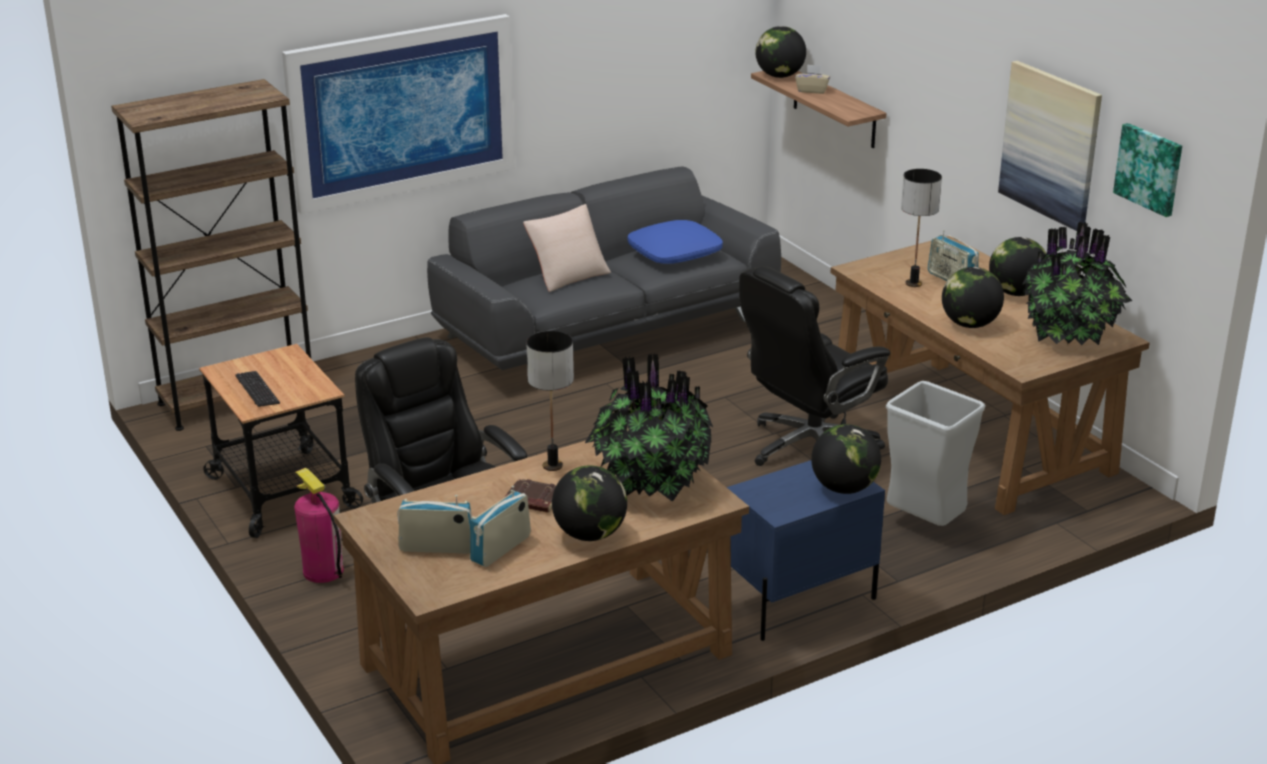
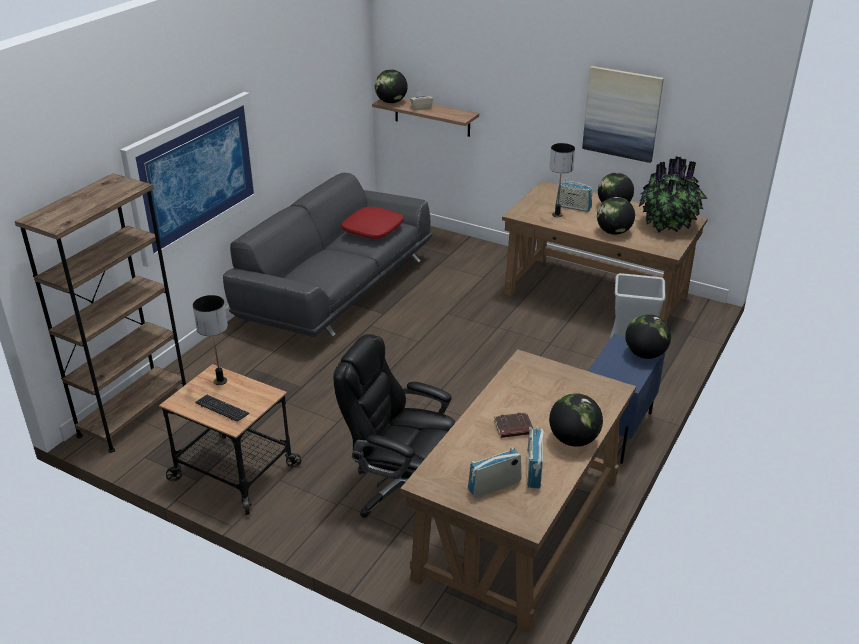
camera: 30 degrees left, 5 degrees up
(323, 571) = (319, 521): fire extinguisher -> none
(553, 466) = (498, 399): table lamp -> table lamp (220, 381)
(568, 275) = (324, 261): beige pillow -> none
(650, 483) = (566, 390): potted plant -> none
(674, 252) = (372, 229): blue pillow -> red pillow
(809, 448) = (524, 331): black office chair -> none
(1149, 169) = (703, 117): picture -> none

